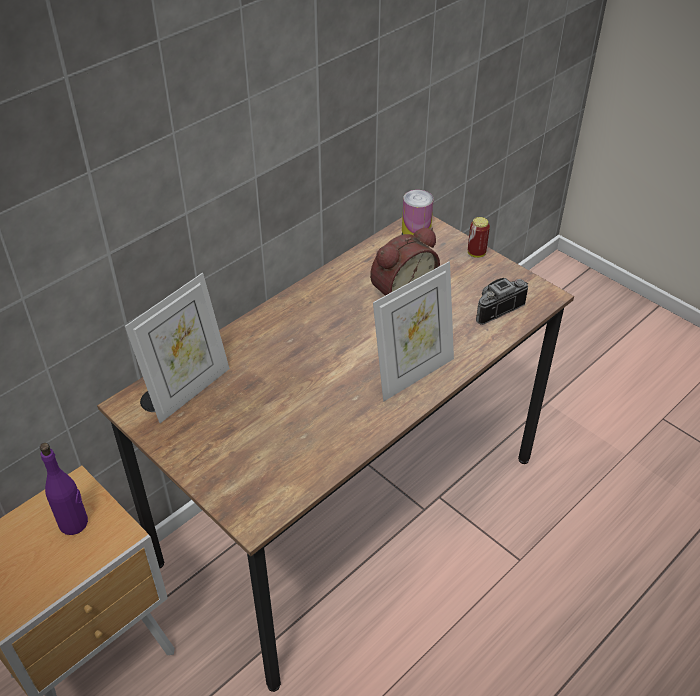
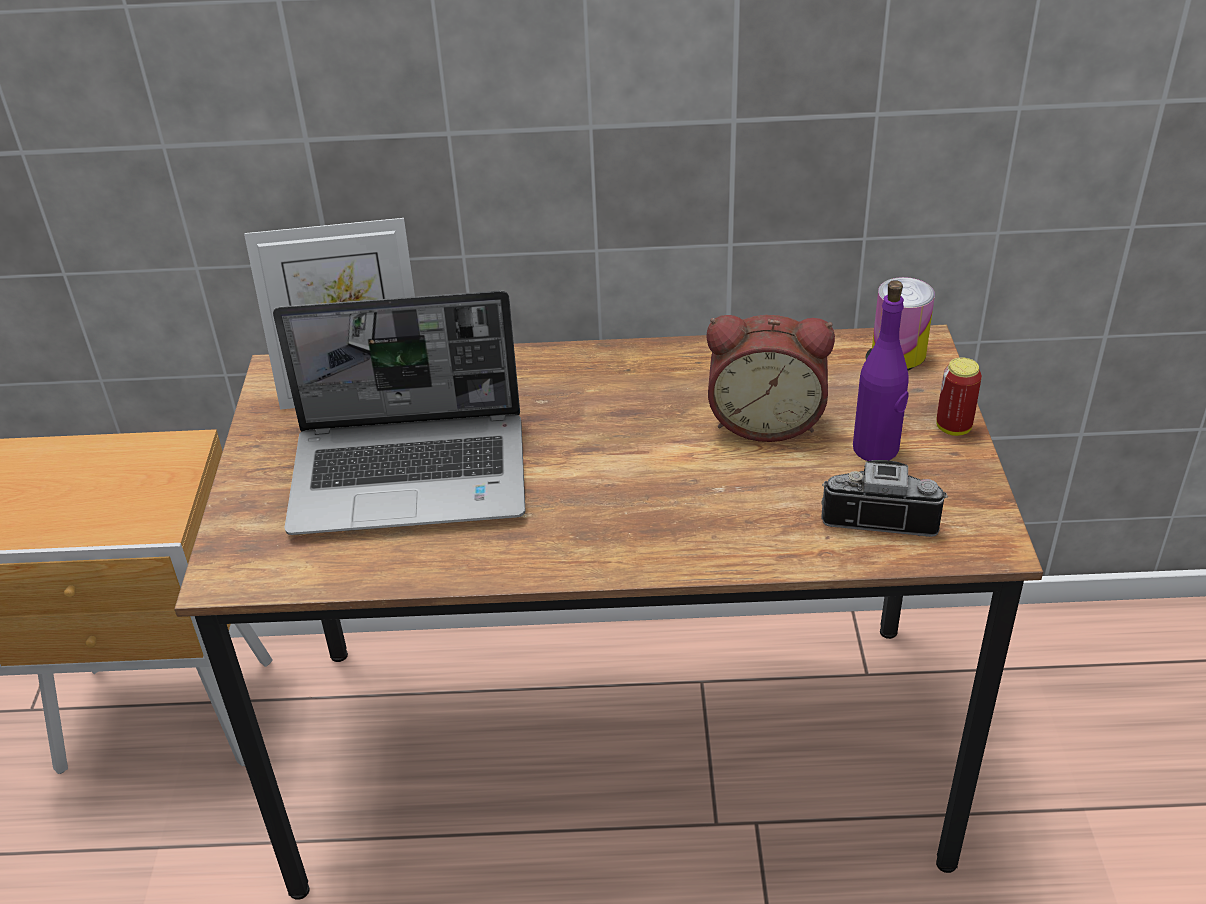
camera: 45 degrees right, 5 degrees down
(74, 523) = (134, 483): purple bottle -> purple bottle (876, 449)
(278, 412) = (413, 475): none -> laptop
(413, 374) = (637, 531): picture frame -> none

